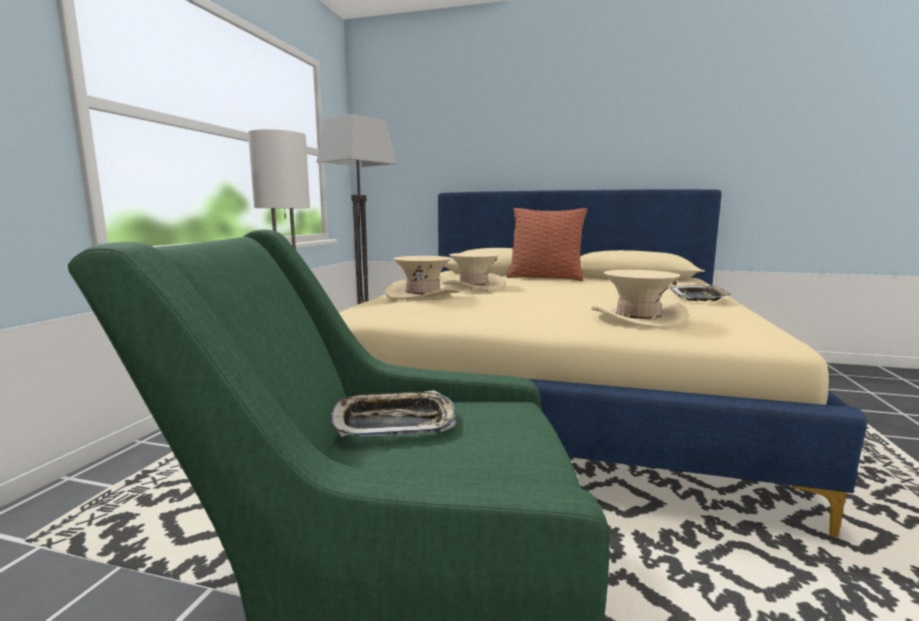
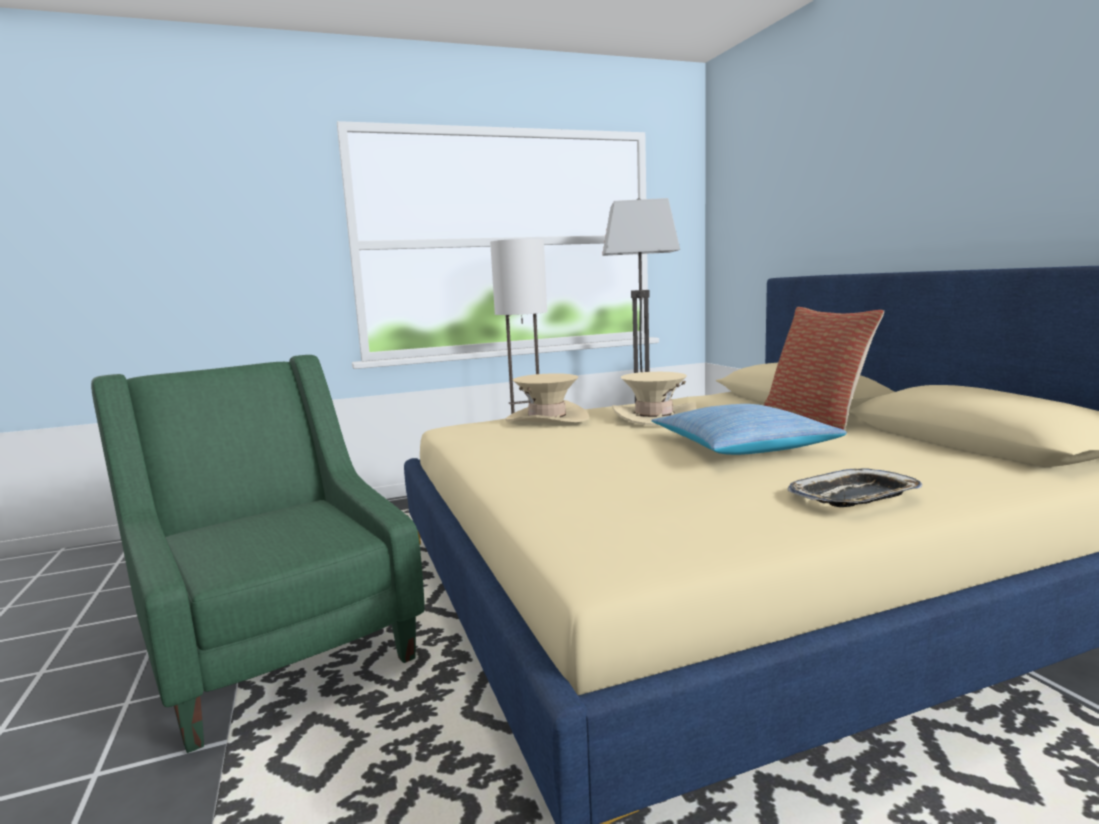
camera: 55 degrees right, 0 degrees up
(393, 423) = (281, 516): tray -> none
(578, 290) = (742, 446): none -> pillow
(637, 318) = (597, 494): beige hat -> none

